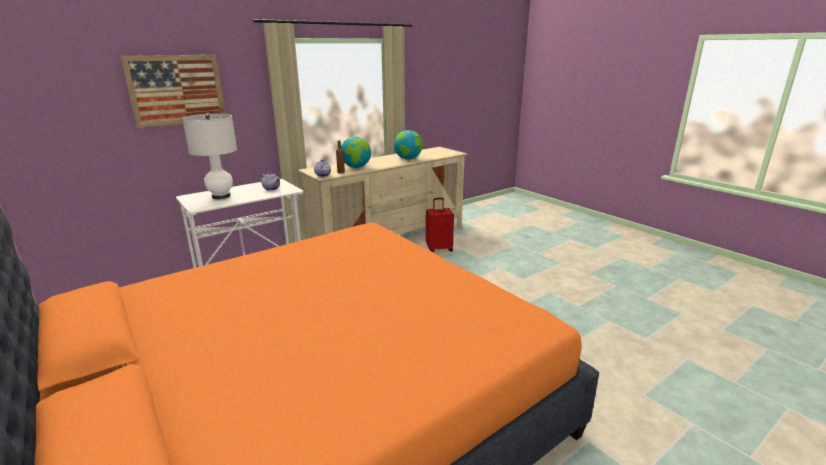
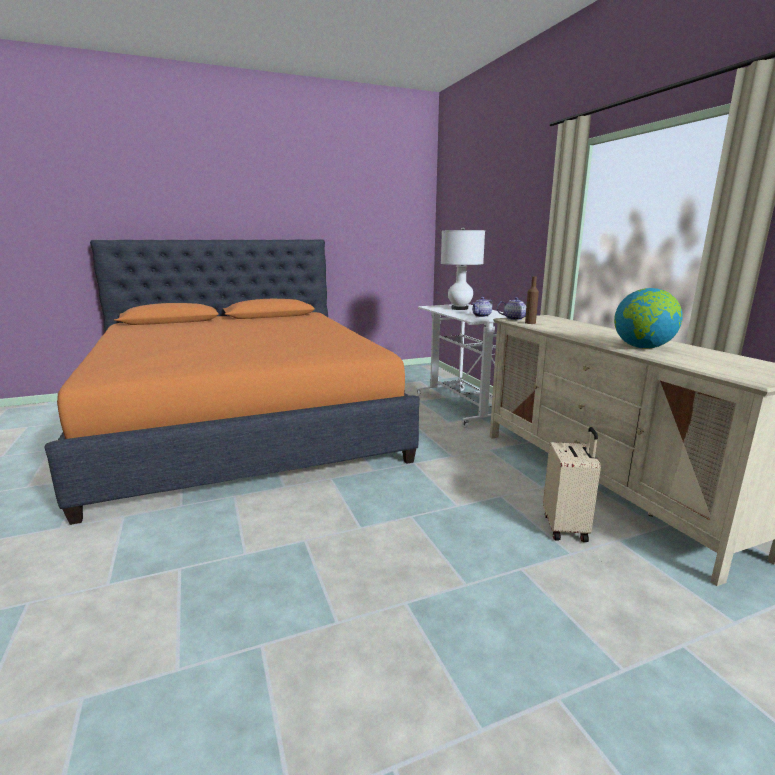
camera: 105 degrees right, 5 degrees down
(176, 90) = (502, 210): picture -> none
(356, 167) = (562, 327): globe -> none
(439, 249) = (566, 527): red suitcase -> beige suitcase

